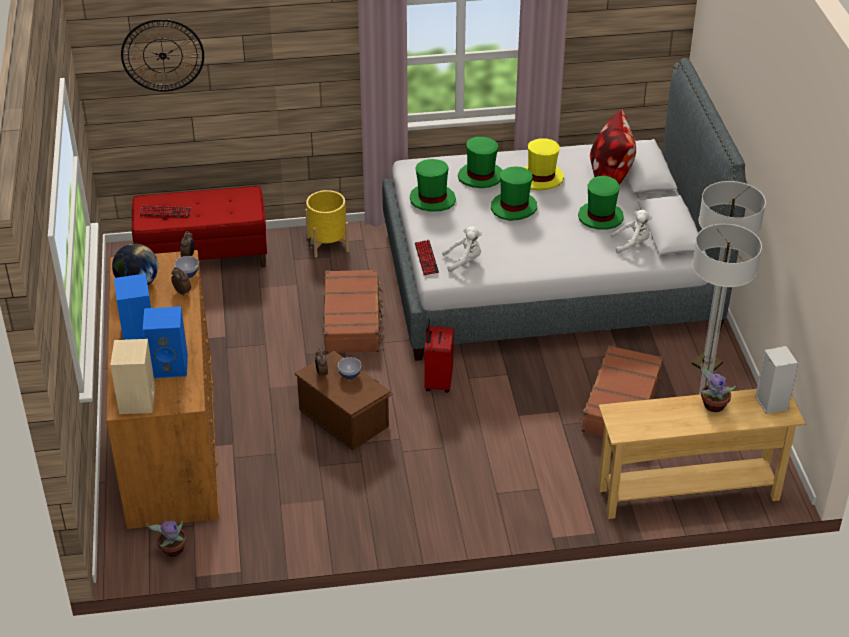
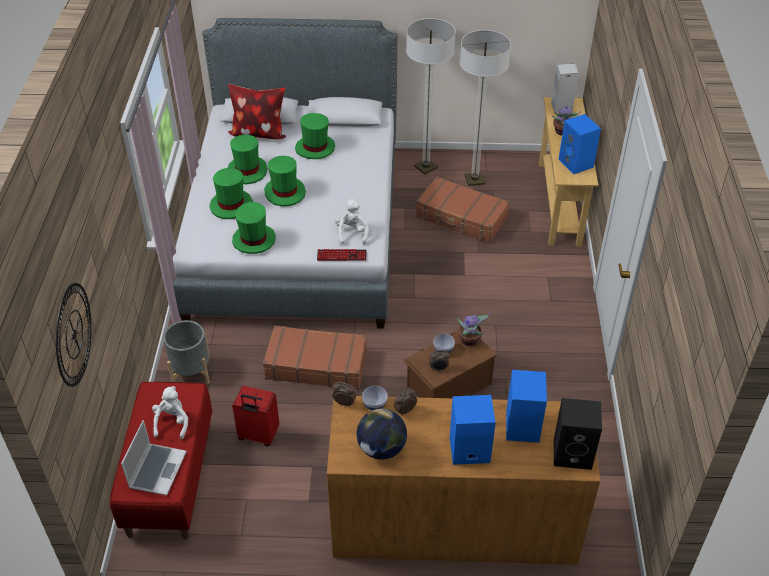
camera: 80 degrees left, 5 degrees up
(138, 401) = (573, 453): beige speaker -> black speaker
(165, 212) = (157, 469): keyboard -> laptop
(172, 550) = (606, 527): potted plant -> potted plant (470, 341)
(327, 244) = (191, 371): yellow planter -> grey planter
(437, 382) = (414, 317): red suitcase -> red suitcase (258, 435)
(541, 178) = (247, 171): yellow hat -> green hat
(632, 244) = (356, 138): white plush toy -> white plush toy (172, 422)
(648, 422) = (577, 163): none -> blue speaker

